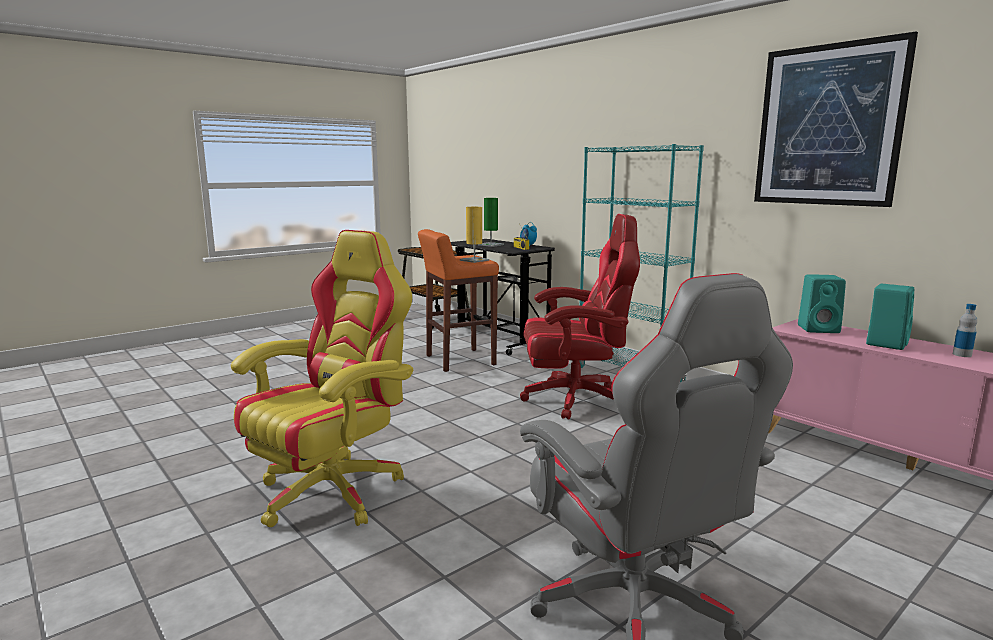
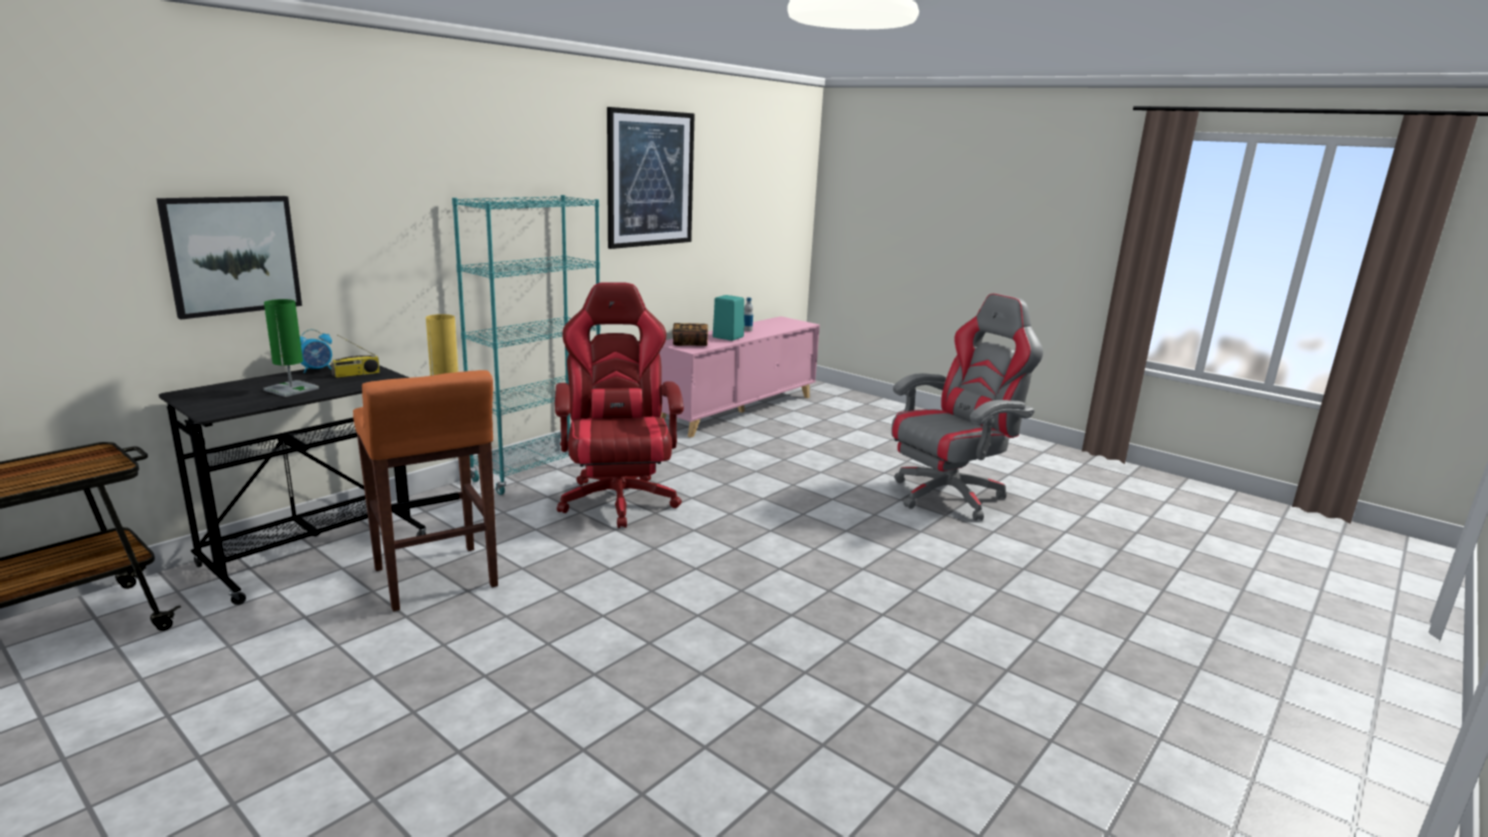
camera: 100 degrees left, 5 degrees up
(330, 492) = (894, 615): yellow office chair -> none
(518, 178) = (232, 255): none -> picture
(819, 329) = (690, 343): turquoise speaker -> book

